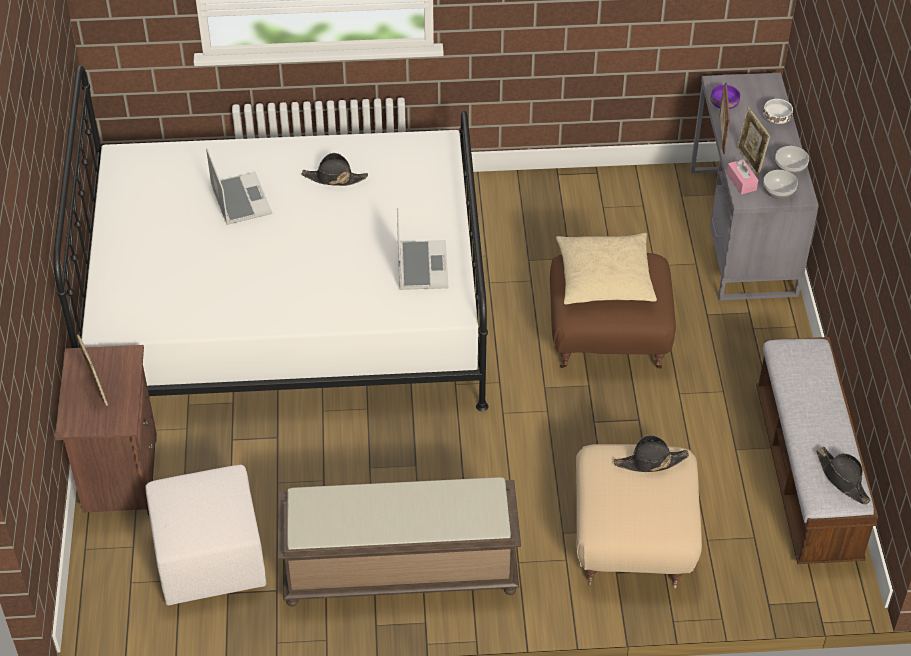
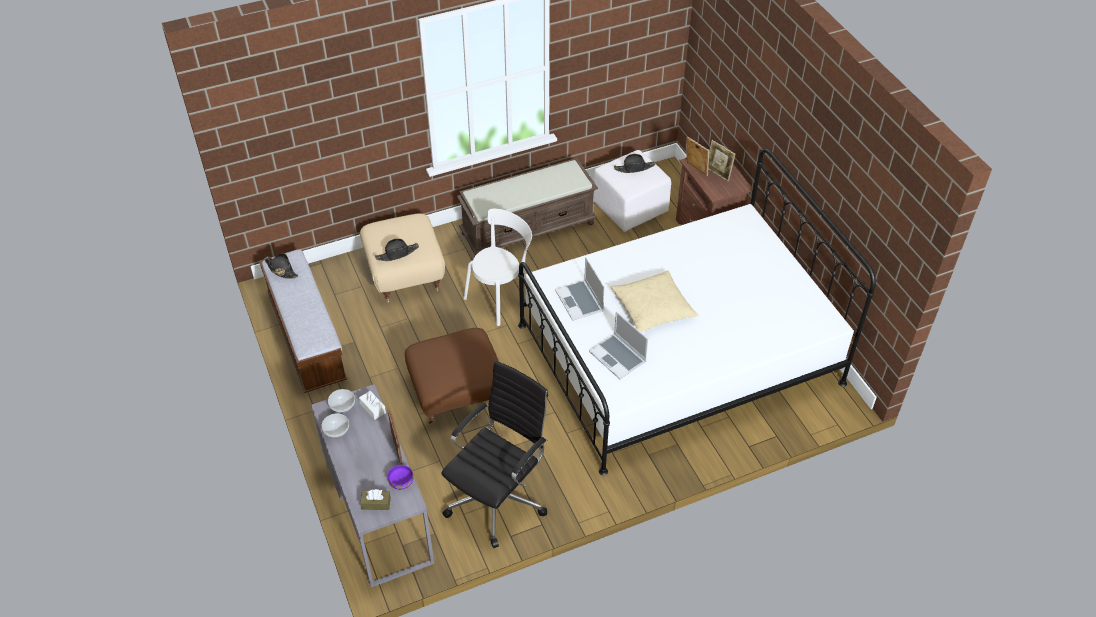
camera: 160 degrees right, 0 degrees up
(239, 199) = (728, 315): laptop -> laptop (618, 357)
(334, 178) = (675, 349): black hat -> black hat (634, 168)
(494, 459) = (501, 297): none -> white chair
(597, 210) = (498, 498): none -> black office chair
(605, 278) = (460, 361): beige pillow -> beige pillow (653, 308)
(741, 182) = (373, 408): pink tissue box -> white tissue box
(749, 161) = (369, 429): picture frame -> picture frame (695, 169)
(756, 91) = (376, 503): none -> brown tissue box
(777, 118) = (353, 479): white bowl -> none

